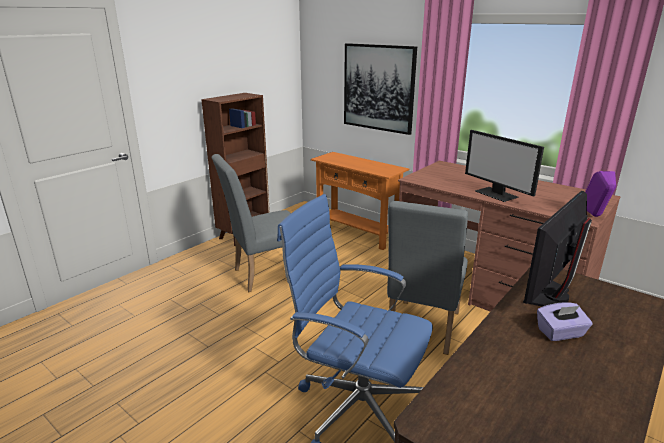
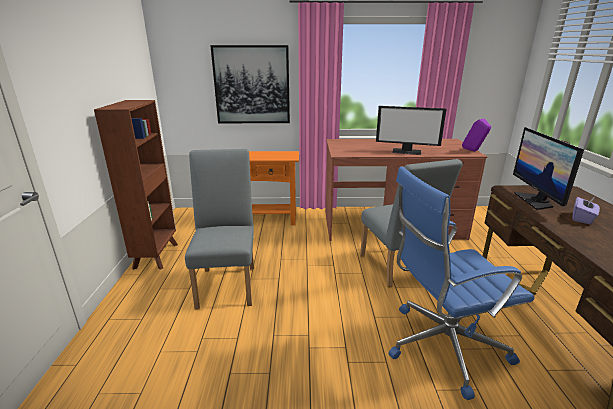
camera: 40 degrees left, 0 degrees up
(264, 274) = (228, 282): grey chair -> grey chair turned 150 degrees clockwise

